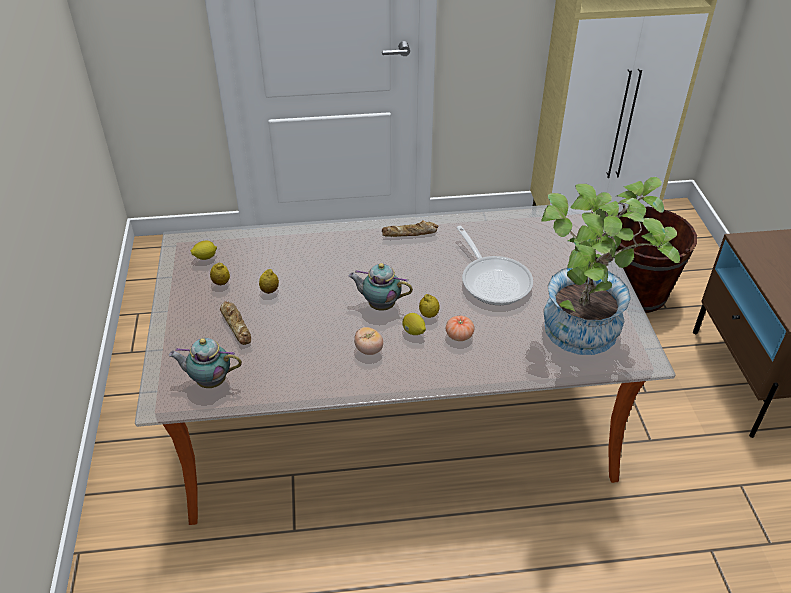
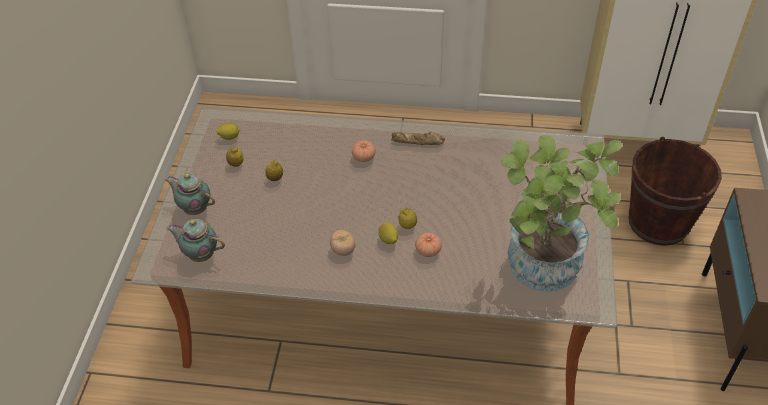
camera: 15 degrees right, 5 degrees up
(236, 325) = (237, 207): bread -> none
(359, 256) = (364, 157): none -> tomato
(380, 305) = (367, 209): teapot -> teapot (194, 208)
(493, 280) = (479, 201): frying pan -> none

